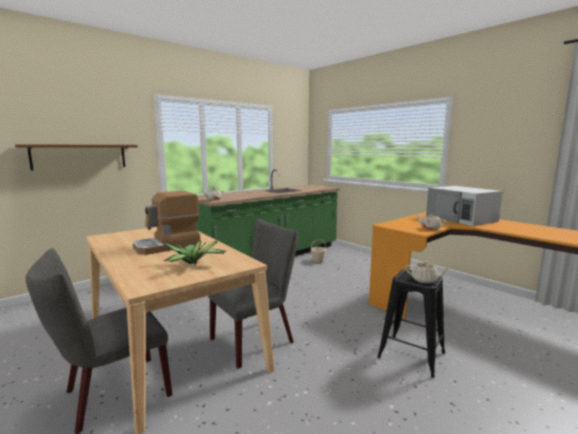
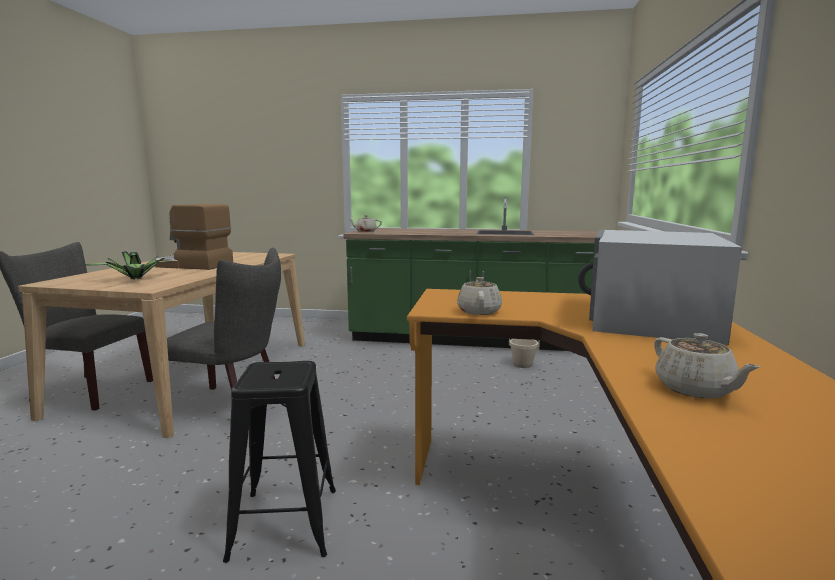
camera: 50 degrees right, 0 degrees up
(80, 156) = (261, 173): brown shelf -> none
(425, 280) = (263, 379): beige teapot -> beige teapot (695, 390)

